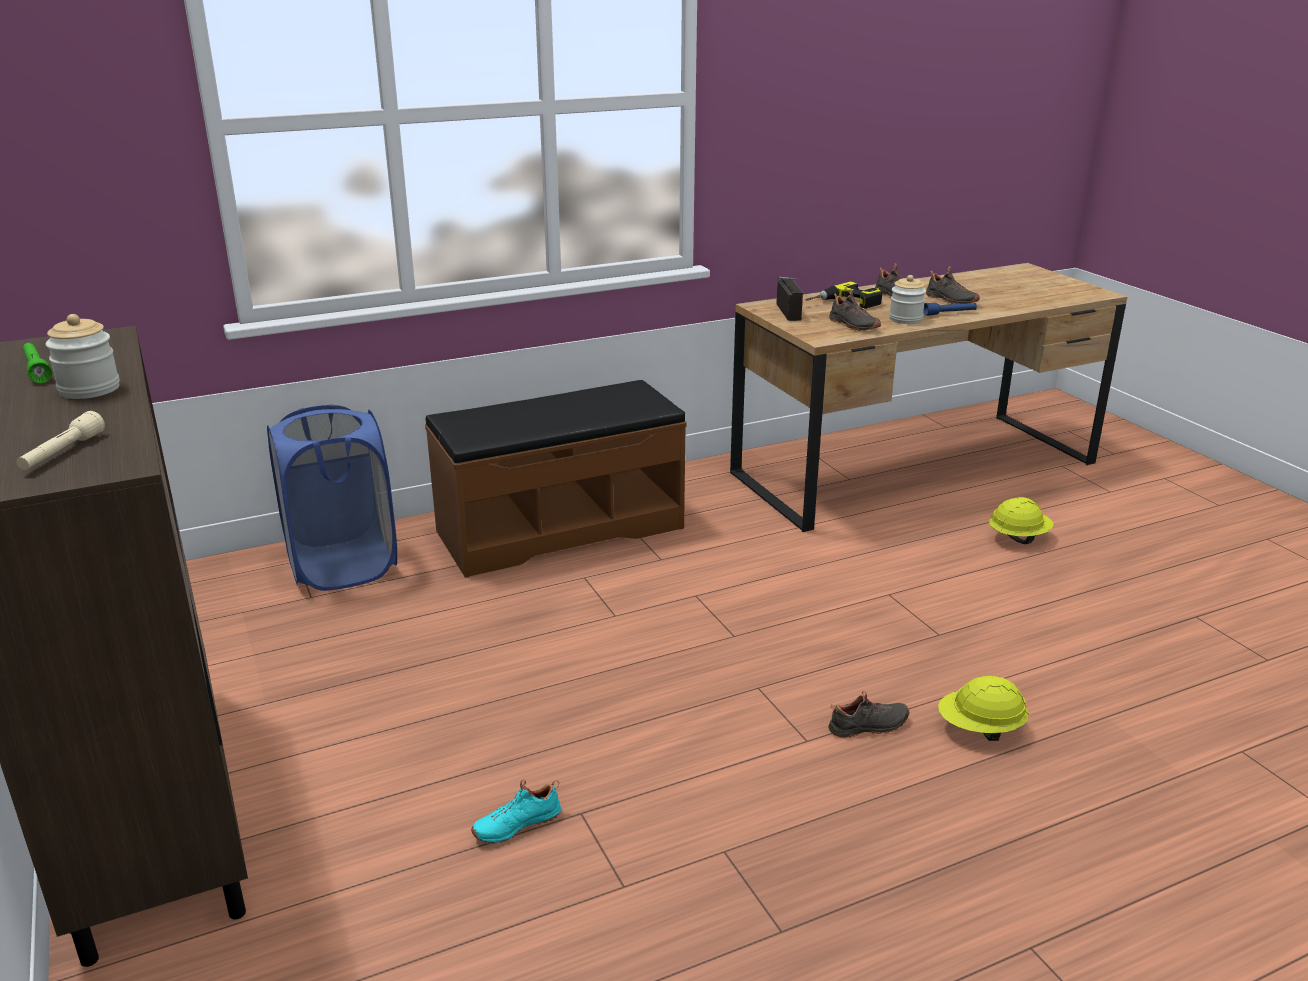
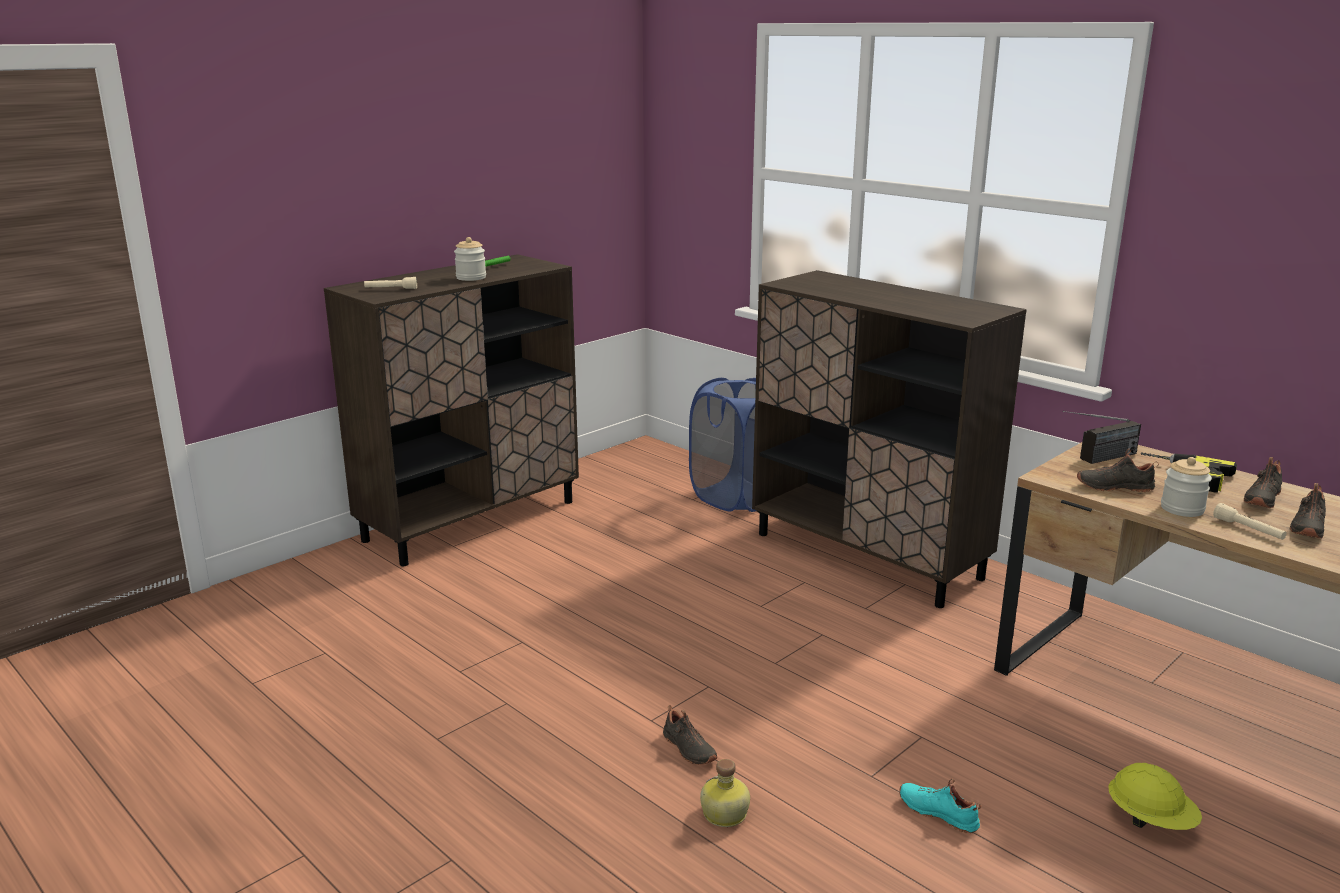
camera: 70 degrees right, 5 degrees down
(516, 824) = (502, 622): turquoise shoe -> turquoise shoe (939, 812)
(559, 529) = (868, 556): brown bench -> brown cabinet
(852, 325) = (1114, 486): black shoe -> black shoe turned 60 degrees clockwise
(949, 314) = (1248, 530): blue flashlight -> beige flashlight
(980, 729) = (724, 814): yellow hard hat -> bottle

